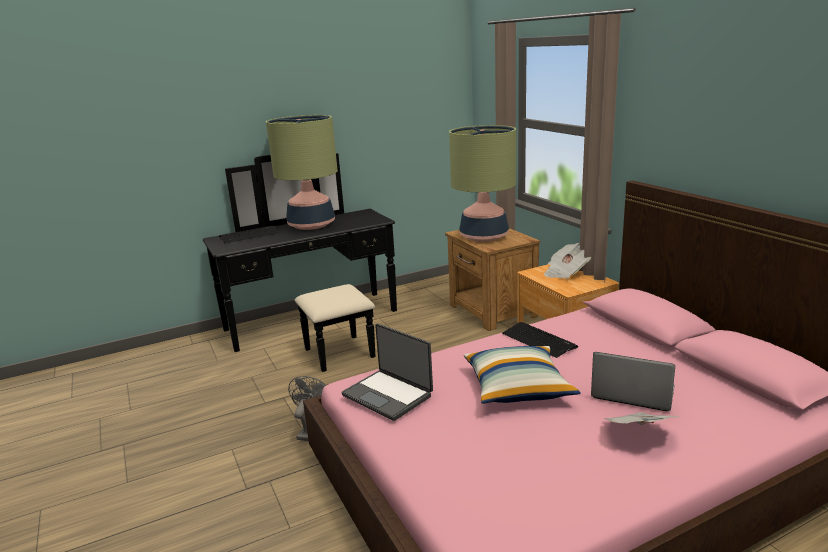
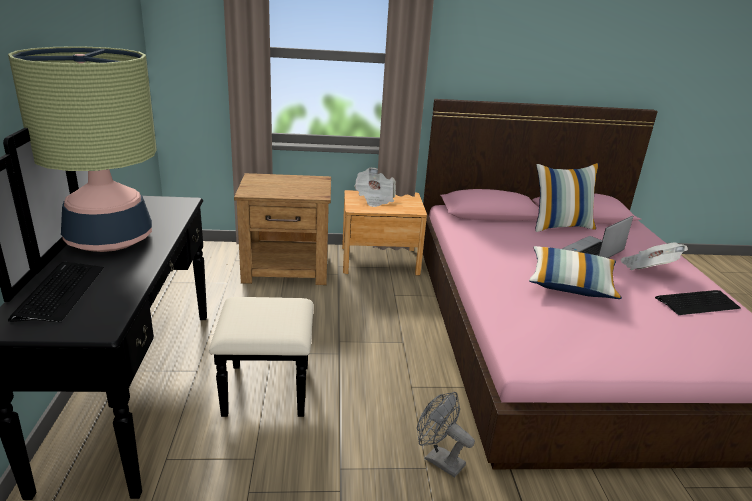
camera: 70 degrees left, 5 degrees up
(388, 395) = (563, 343): laptop -> none
(484, 236) = (282, 188): table lamp -> none
(538, 340) = (490, 251): keyboard -> keyboard (697, 303)
(682, 365) = (560, 226): none -> pillow

